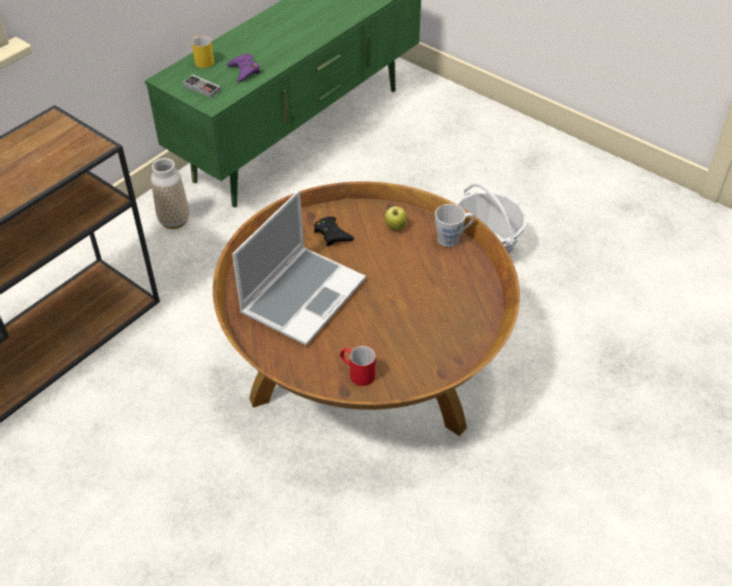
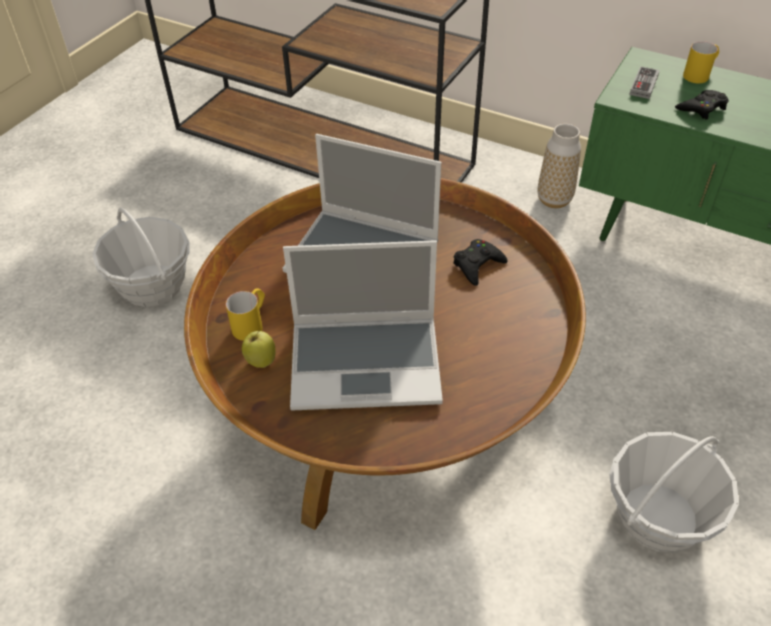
camera: 80 degrees right, 0 degrees up
(158, 539) = (152, 285): none -> basket
(244, 71) = (702, 108): purple game controller -> black game controller
(357, 372) = (251, 323): red mug -> yellow mug
(395, 227) = (514, 323): apple -> apple (261, 360)
(414, 308) = (367, 363): none -> laptop
(452, 238) = (516, 388): grey mug -> none

